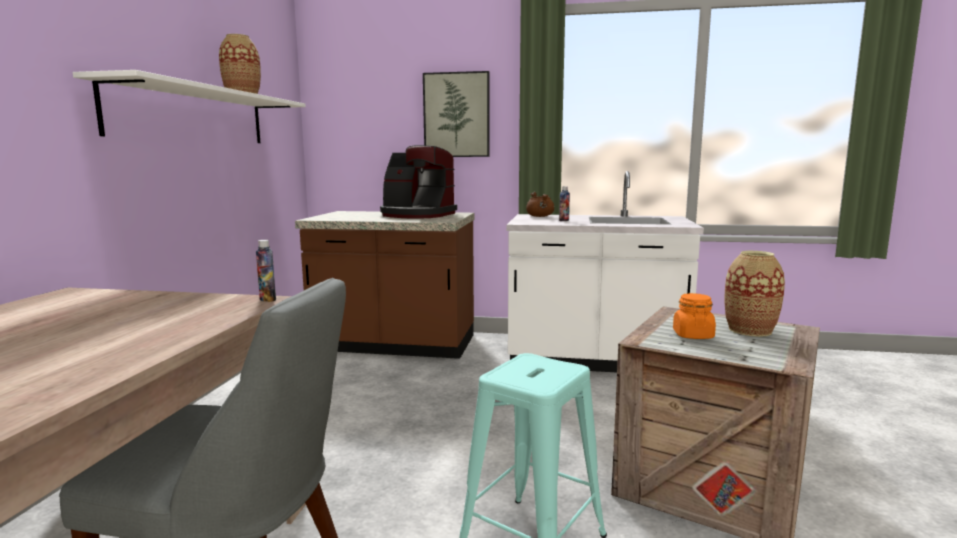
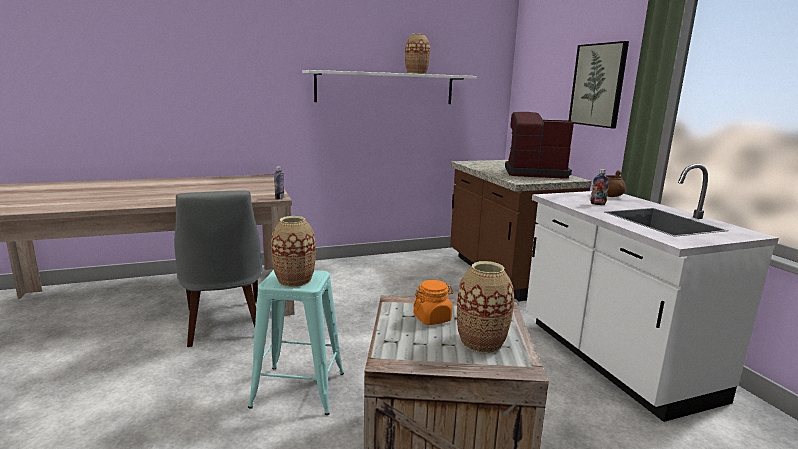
camera: 60 degrees right, 5 degrees up
(417, 215) = (534, 173): coffee machine -> coffee machine turned 105 degrees clockwise
(543, 372) = (294, 280): none -> vase

